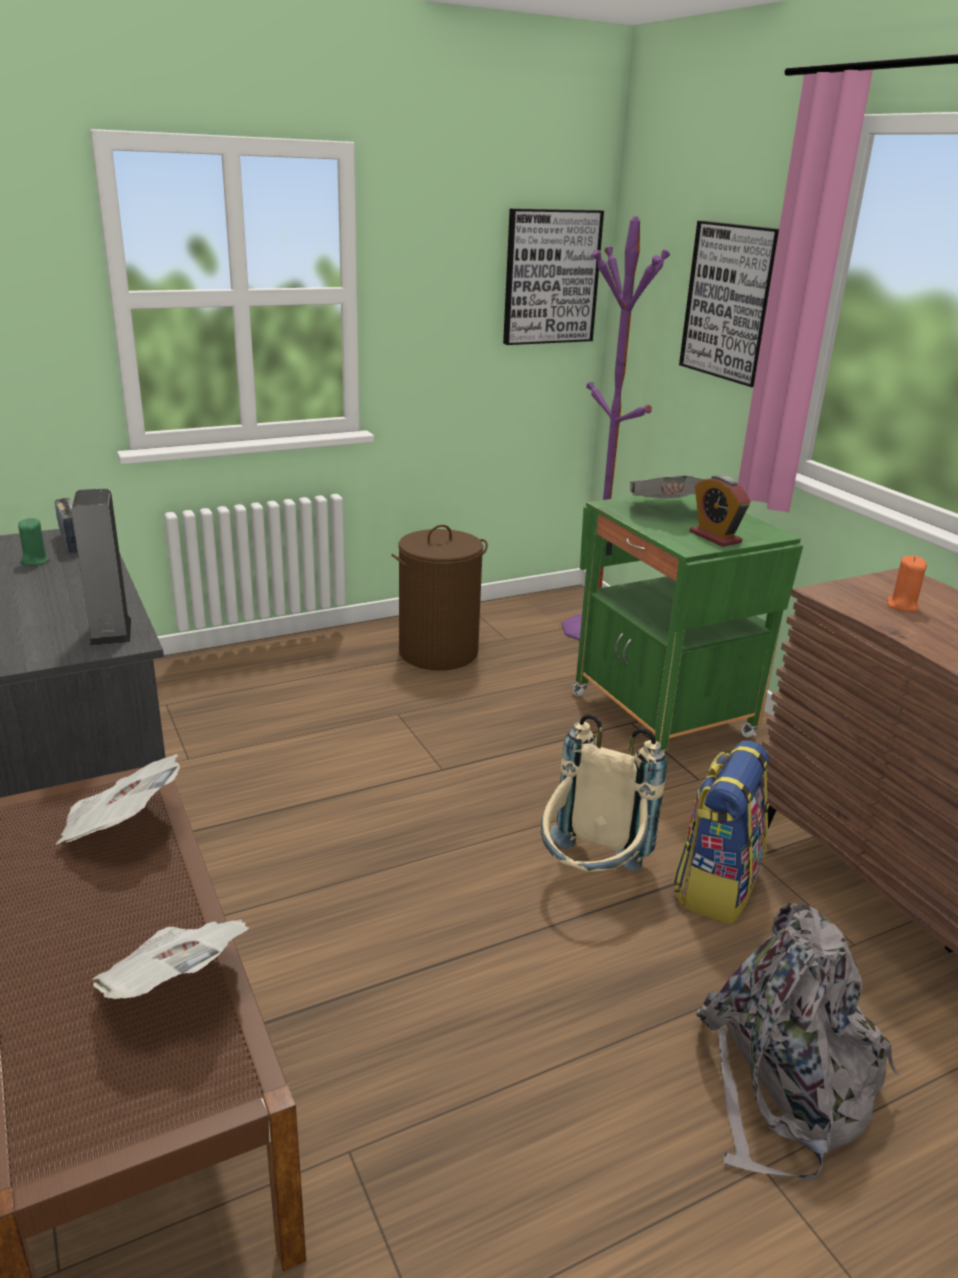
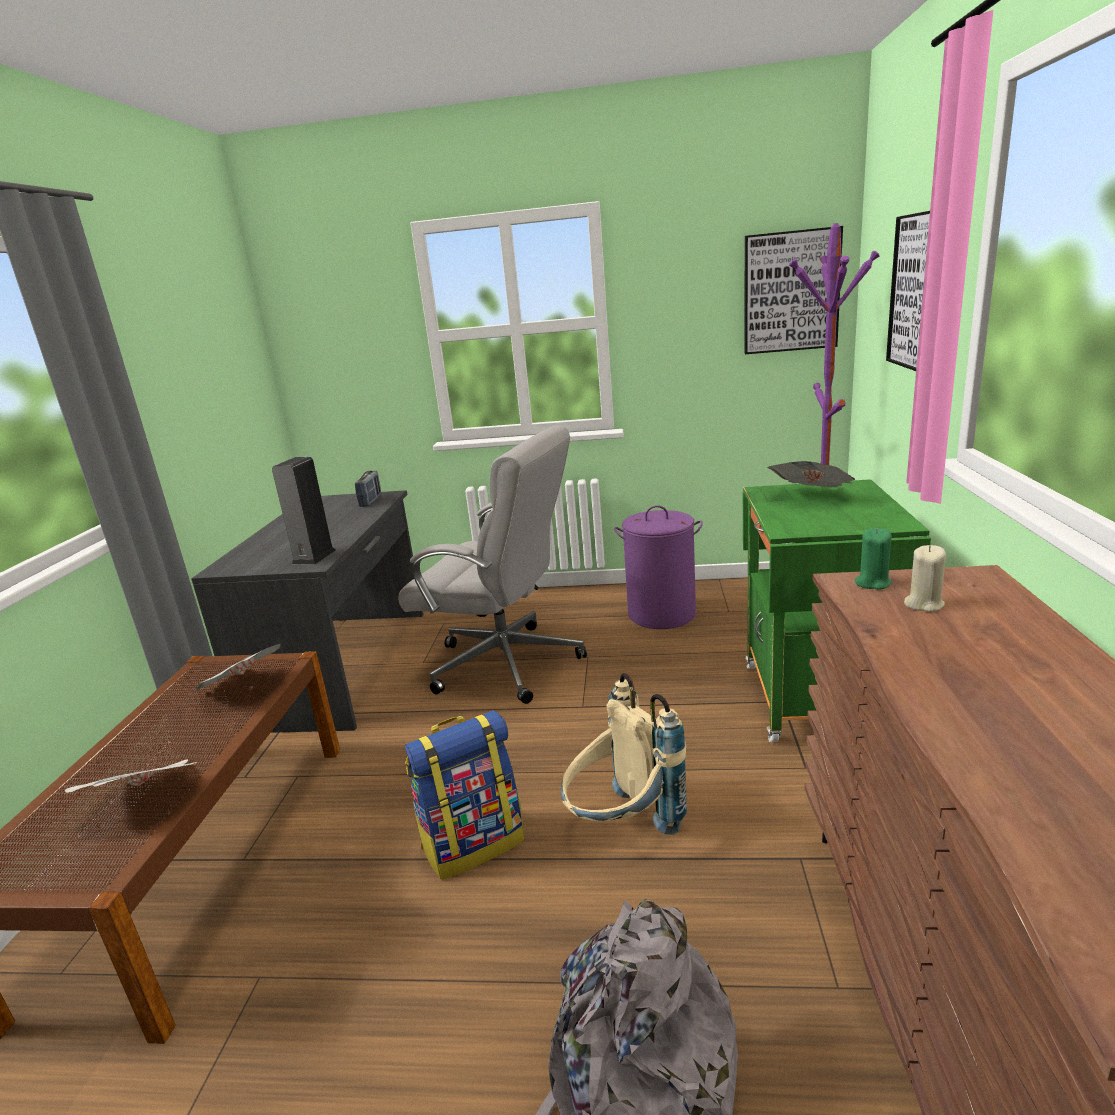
camera: 35 degrees right, 5 degrees down
(35, 561) = (337, 510): green candle -> green candle (872, 583)
(303, 739) = (505, 663): none -> grey office chair
(439, 652) = (662, 614): brown laundry basket -> purple laundry basket
(715, 537) = (828, 523): alarm clock -> none
(715, 885) = (733, 873): backpack -> backpack (473, 843)
(902, 606) = (923, 604): orange candle -> beige candle

